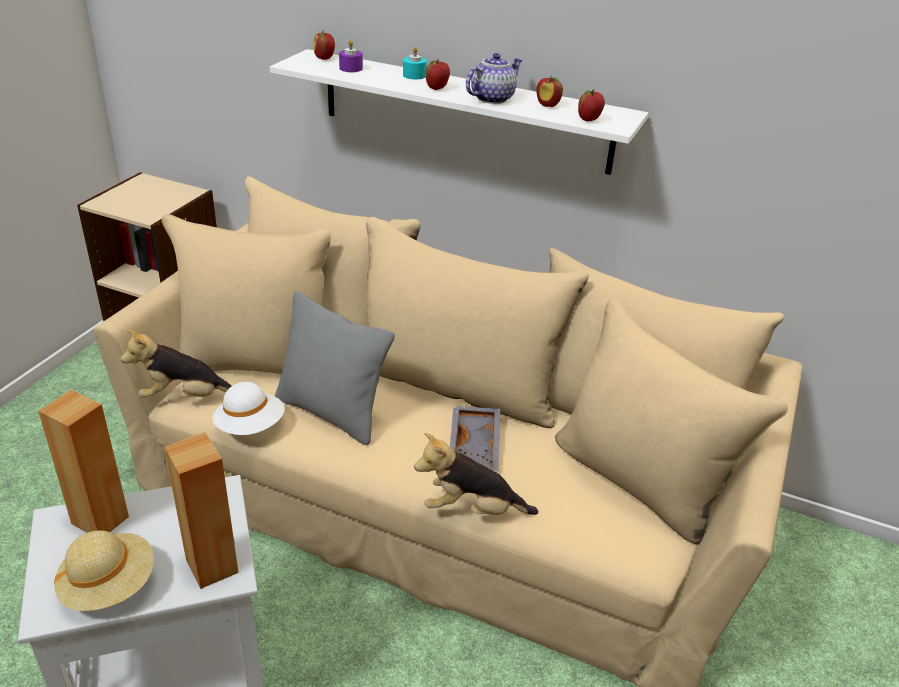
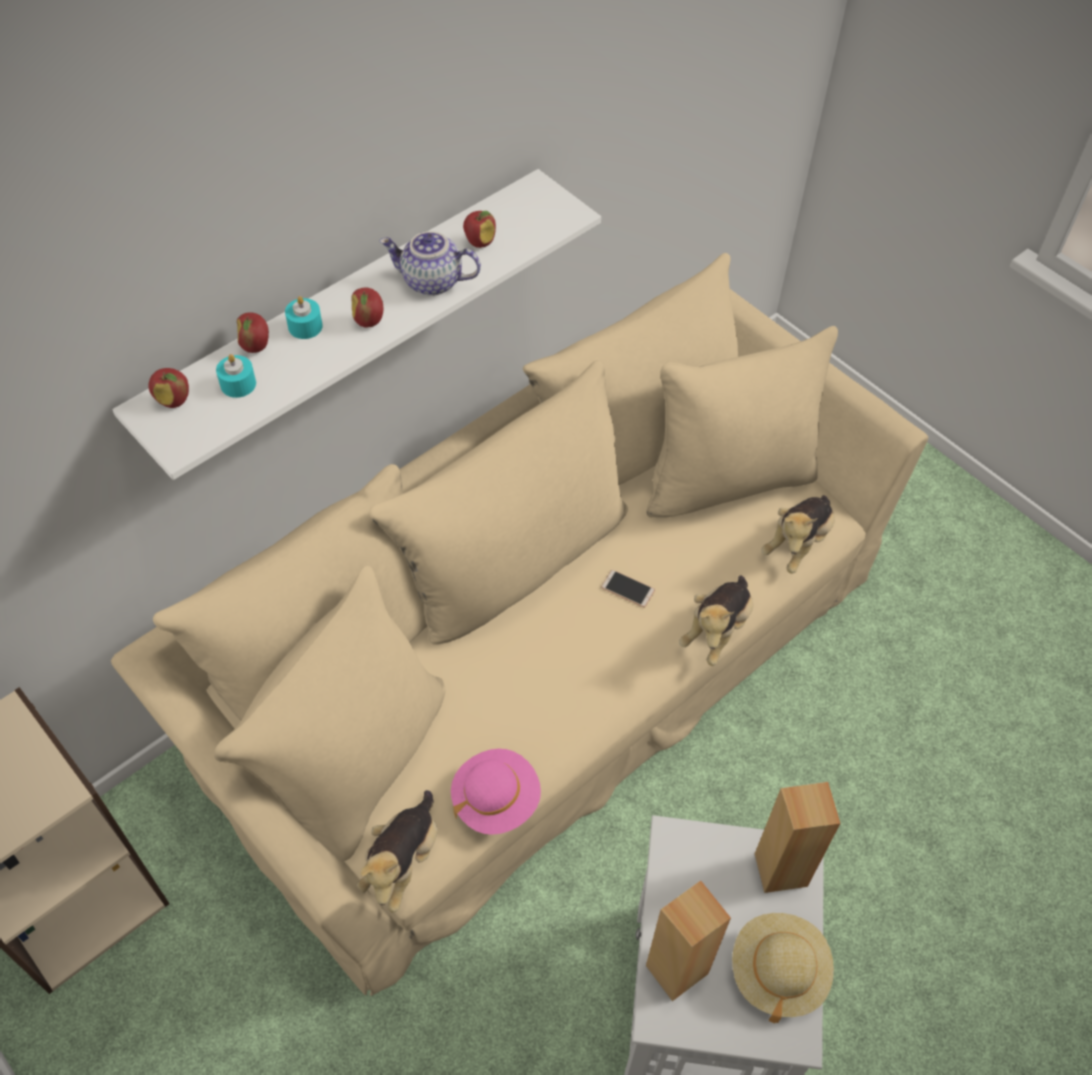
camera: 65 degrees left, 20 degrees up
(250, 426) = (495, 799): white hat -> pink hat
(332, 412) = (509, 706): grey pillow -> none
(351, 68) = (238, 384): purple candle -> turquoise candle
(476, 447) = (627, 589): grey tray -> phone
(492, 98) = (431, 282): teapot -> teapot turned 60 degrees counterclockwise
(589, 120) = (542, 227): apple -> apple (255, 346)
(605, 544) = (797, 543): none -> plush toy

